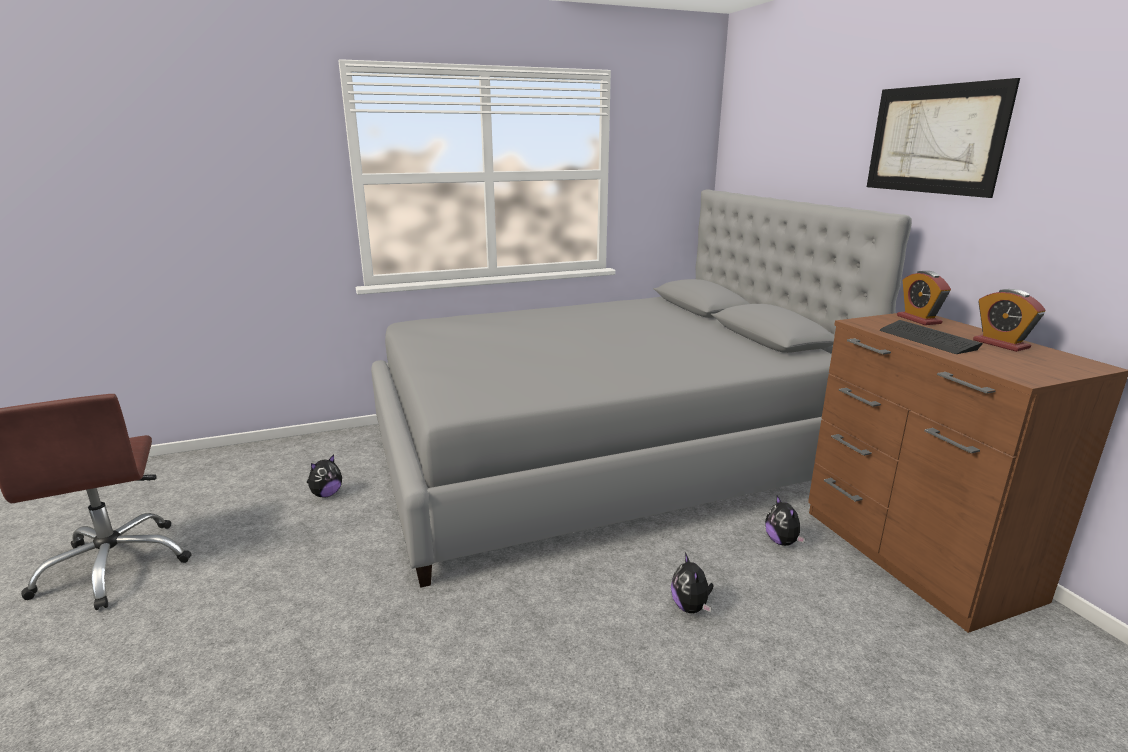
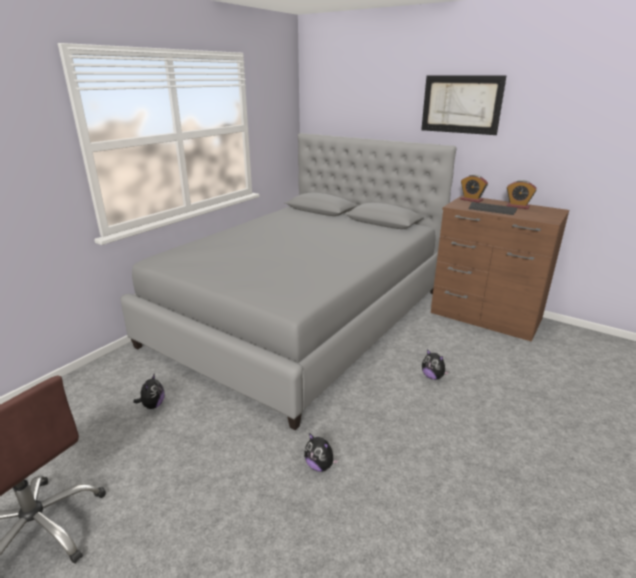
camera: 35 degrees left, 5 degrees up
(782, 542) = (434, 330): plush toy -> plush toy (320, 465)

